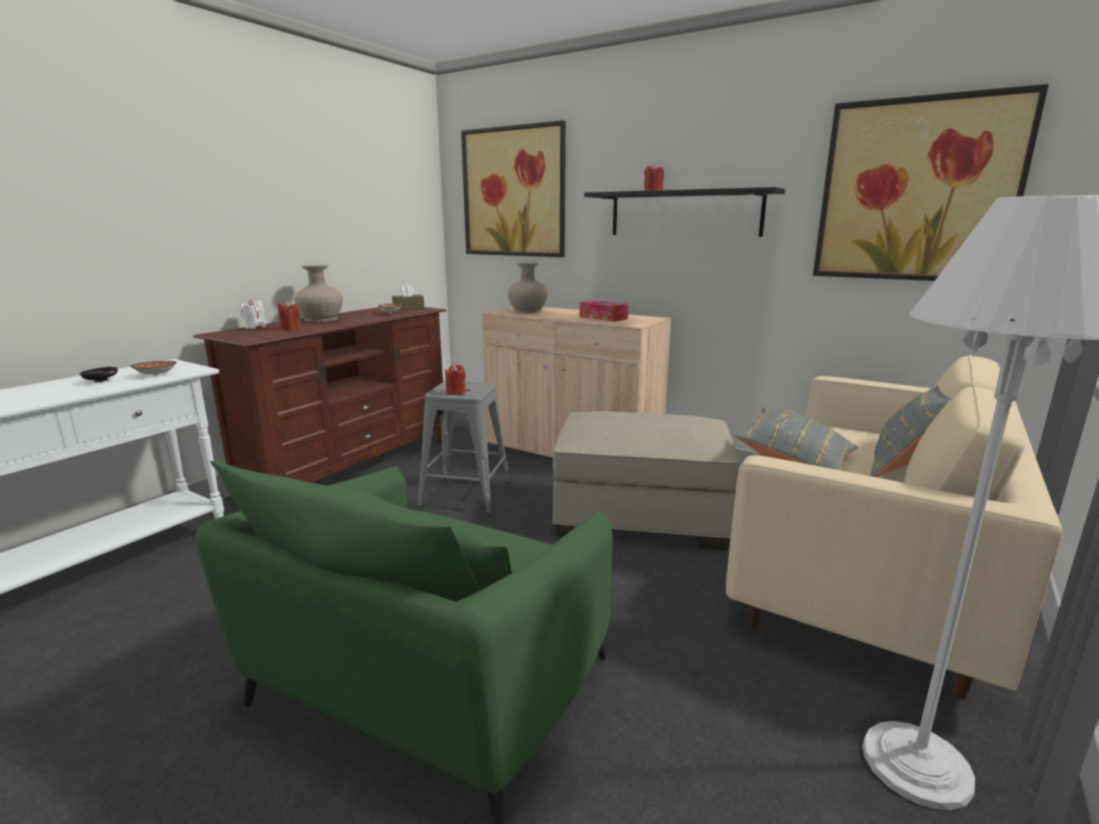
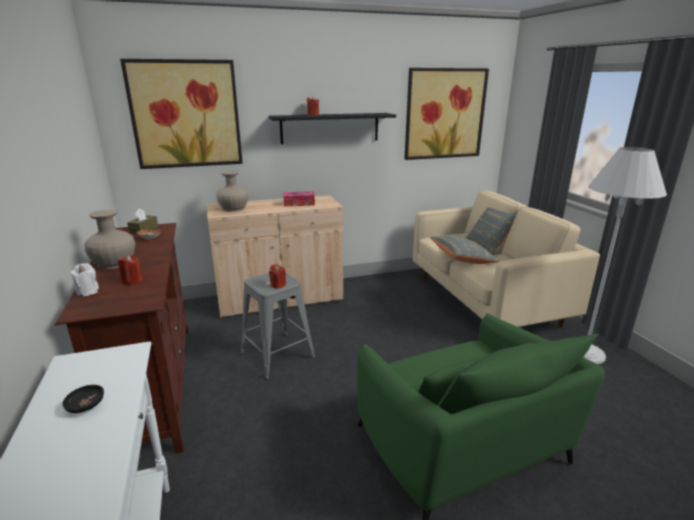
camera: 50 degrees left, 5 degrees up
(156, 375) = (120, 373): bowl -> none
(642, 514) = (379, 316): beige ottoman -> none

